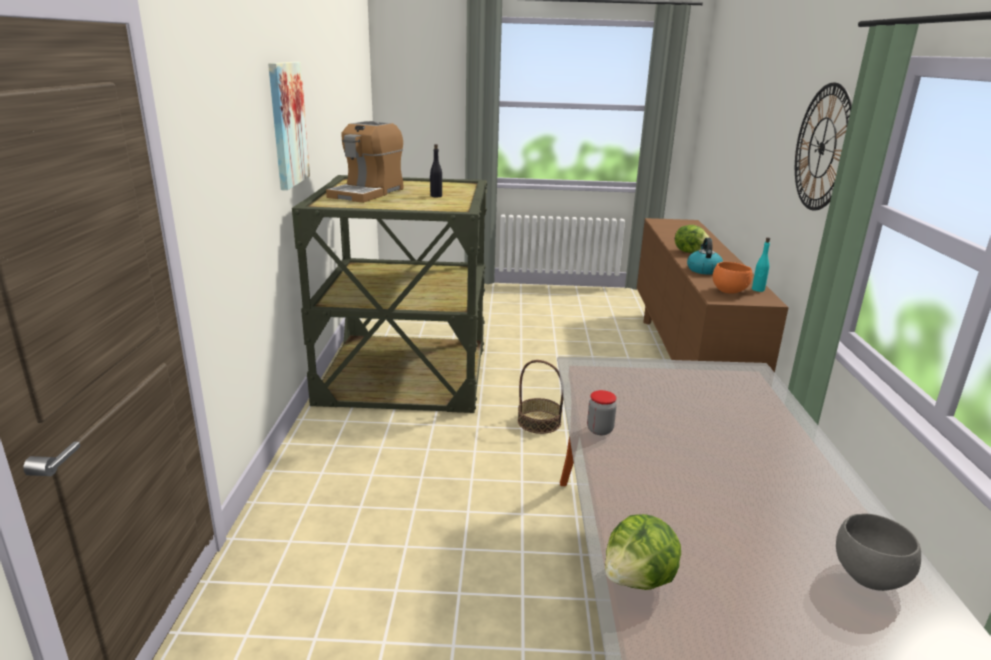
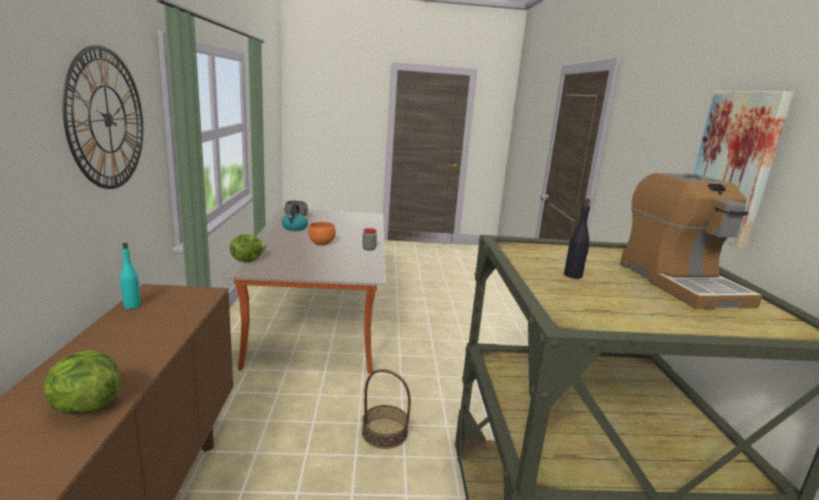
camera: 175 degrees right, 5 degrees down
(367, 193) = (679, 283): coffee machine -> coffee machine turned 150 degrees clockwise
(639, 579) = (370, 222): lettuce -> lettuce (247, 260)
(703, 270) = (147, 344): kettle -> kettle (294, 228)
(729, 291) = (176, 303): orange bowl -> orange bowl (321, 244)

